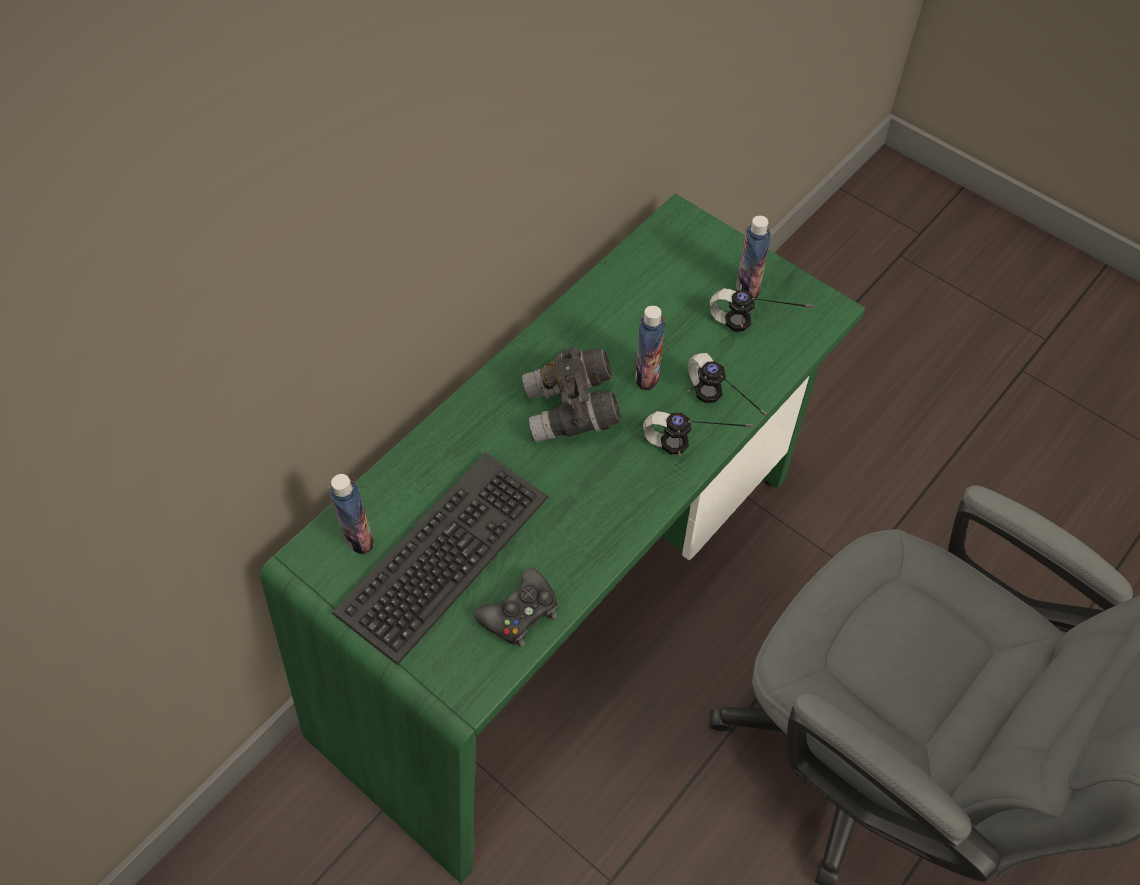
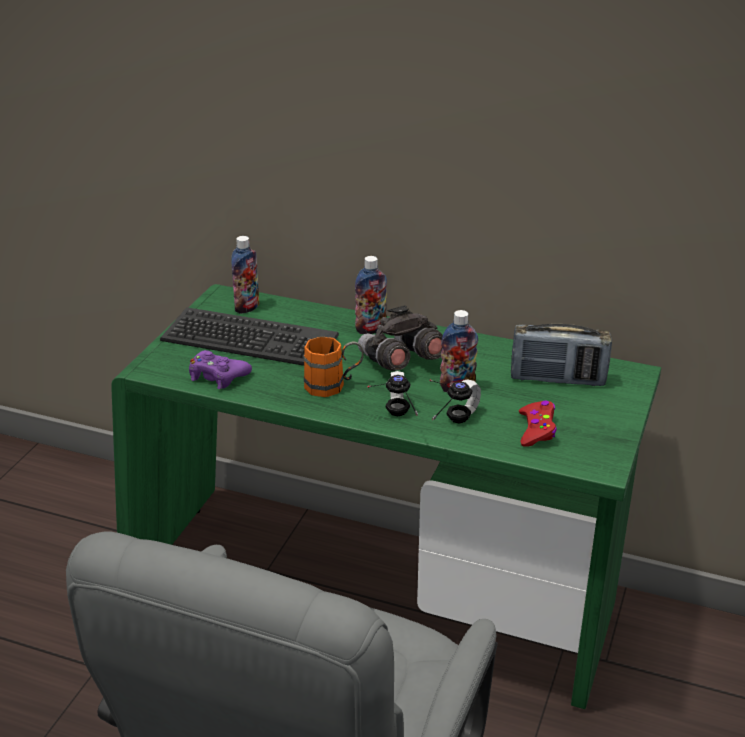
camera: 70 degrees right, 25 degrees down
(520, 613) = (217, 376): black game controller -> purple game controller
(594, 492) = (333, 385): none -> orange mug
(666, 283) = (557, 379): none -> radio
(747, 287) = (589, 419): bottle -> bottle (371, 329)
(751, 336) = (537, 430): headphones -> red game controller

